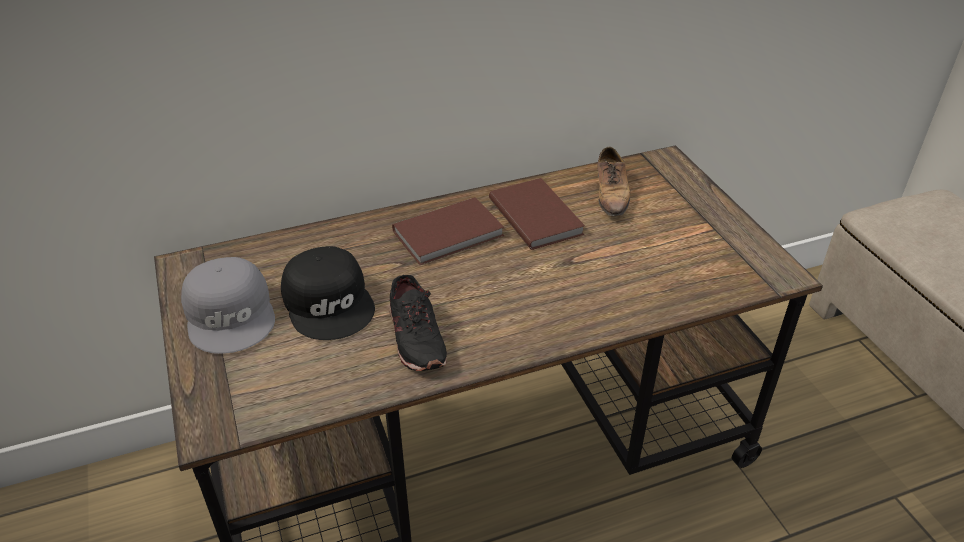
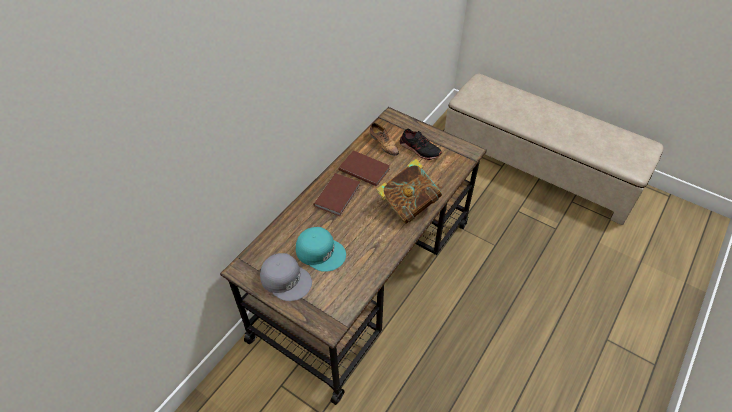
camera: 35 degrees left, 10 degrees up
(330, 302) = (321, 251): black cap -> turquoise cap
(415, 337) = (368, 248): black shoe -> black shoe (419, 149)
(561, 305) = (408, 205): none -> book

